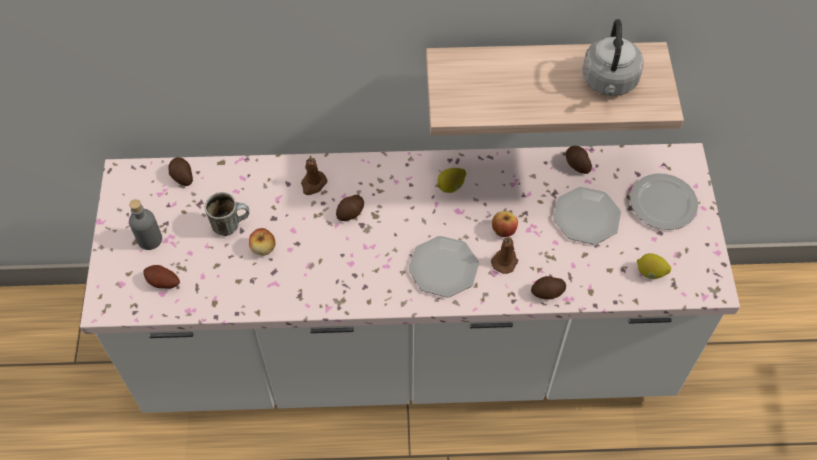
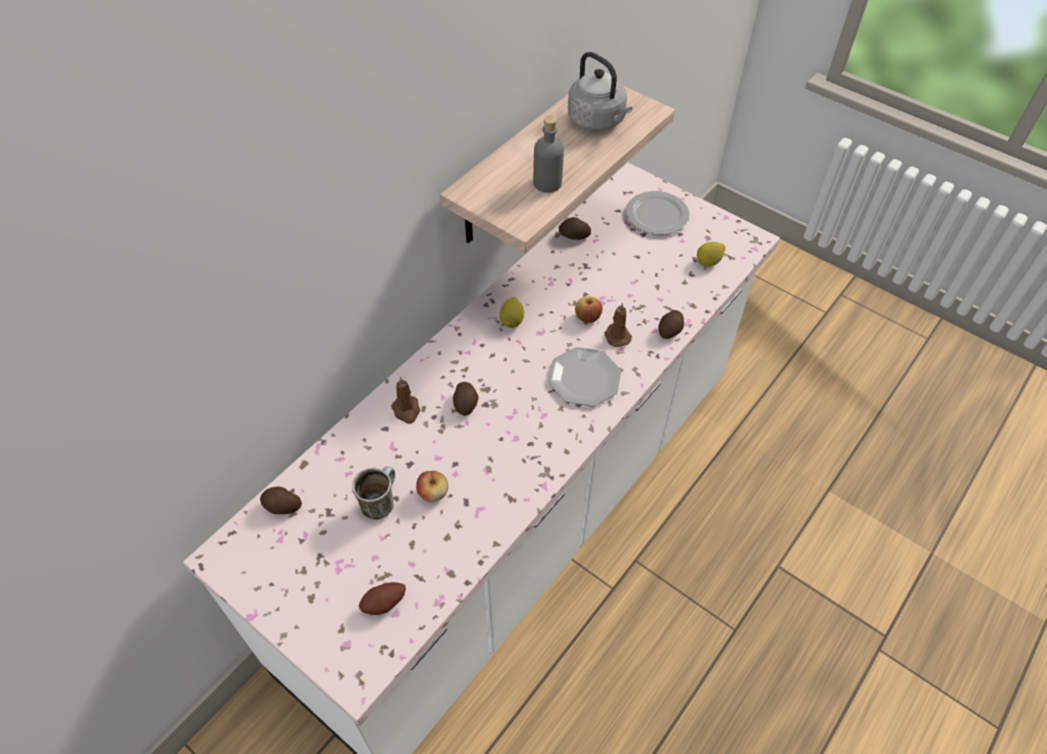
camera: 50 degrees left, 5 degrees down
(150, 239) = (323, 583): grey bottle -> grey bottle (547, 183)
(586, 216) = (625, 262): plate -> none

